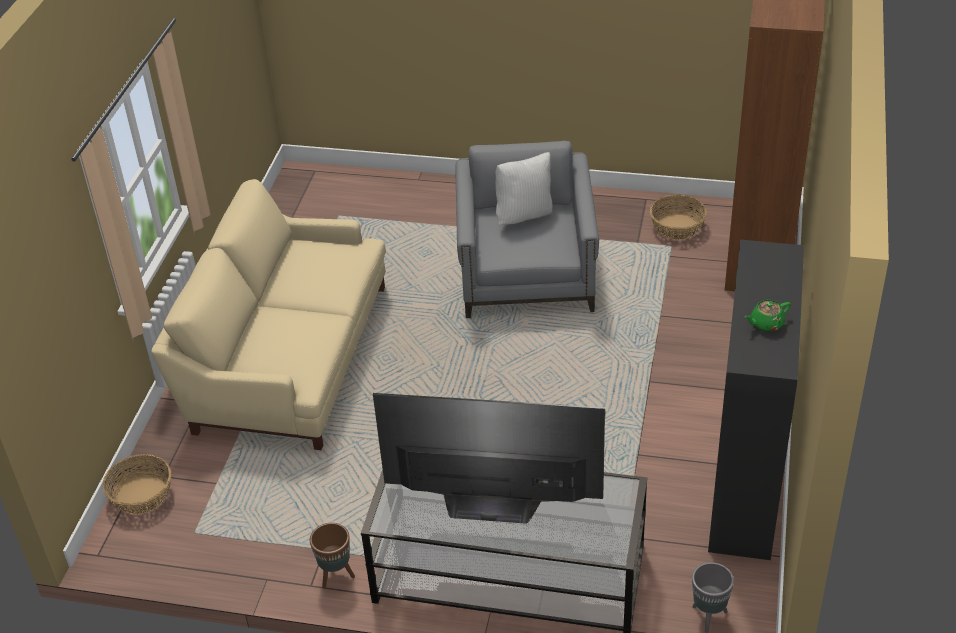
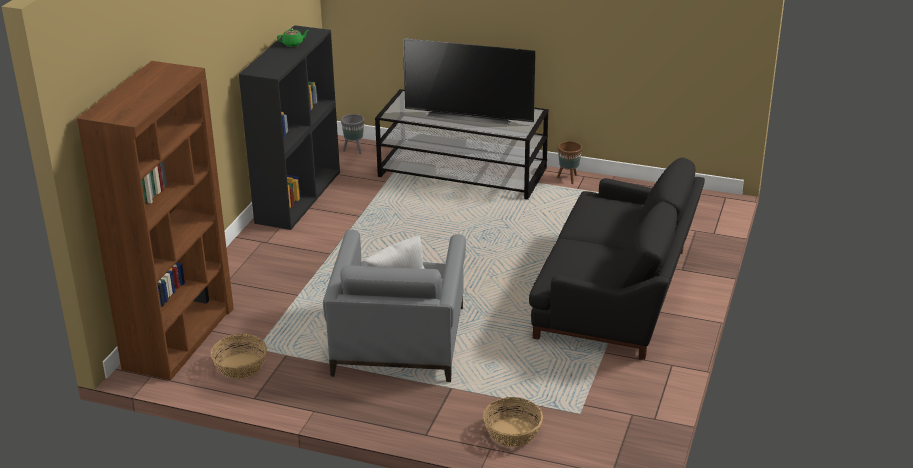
camera: 175 degrees left, 10 degrees down
(142, 494) = (707, 222): basket -> basket (512, 432)
(286, 356) = (617, 294): beige sofa -> black sofa

